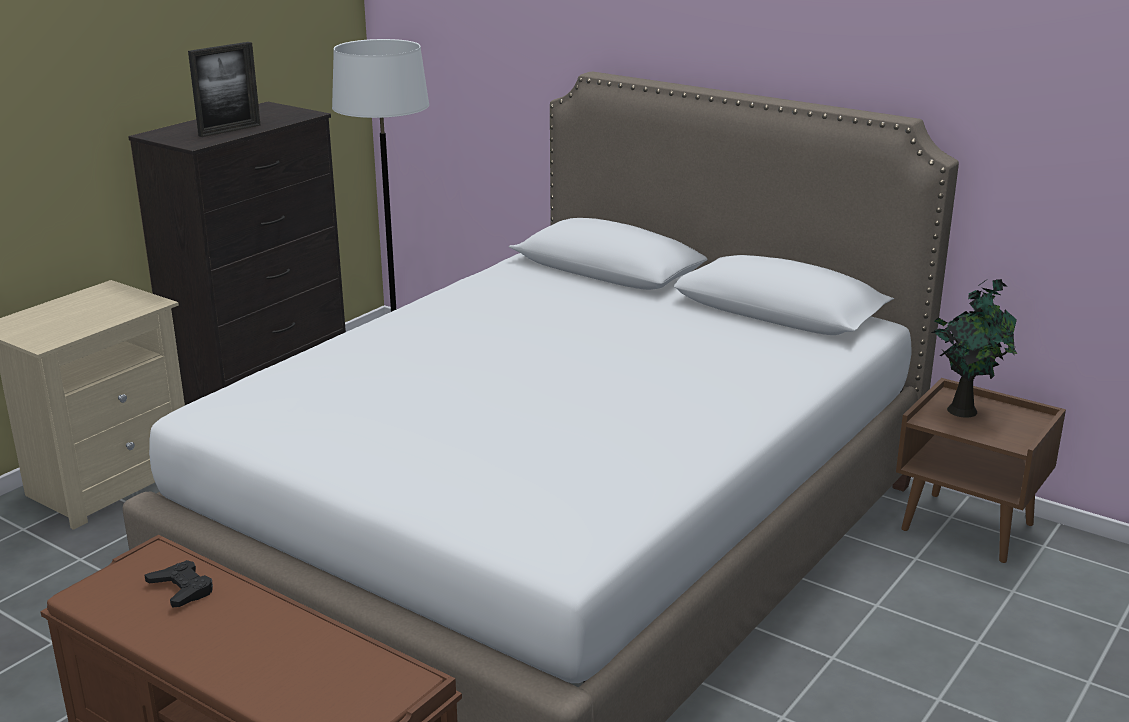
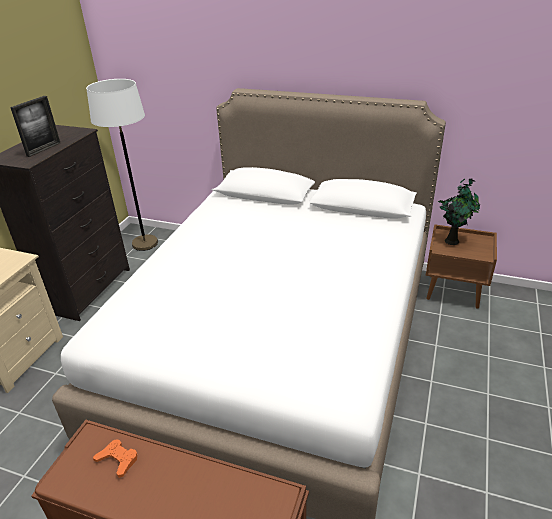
camera: 15 degrees left, 10 degrees up
(182, 589) = (118, 460): black game controller -> orange game controller

